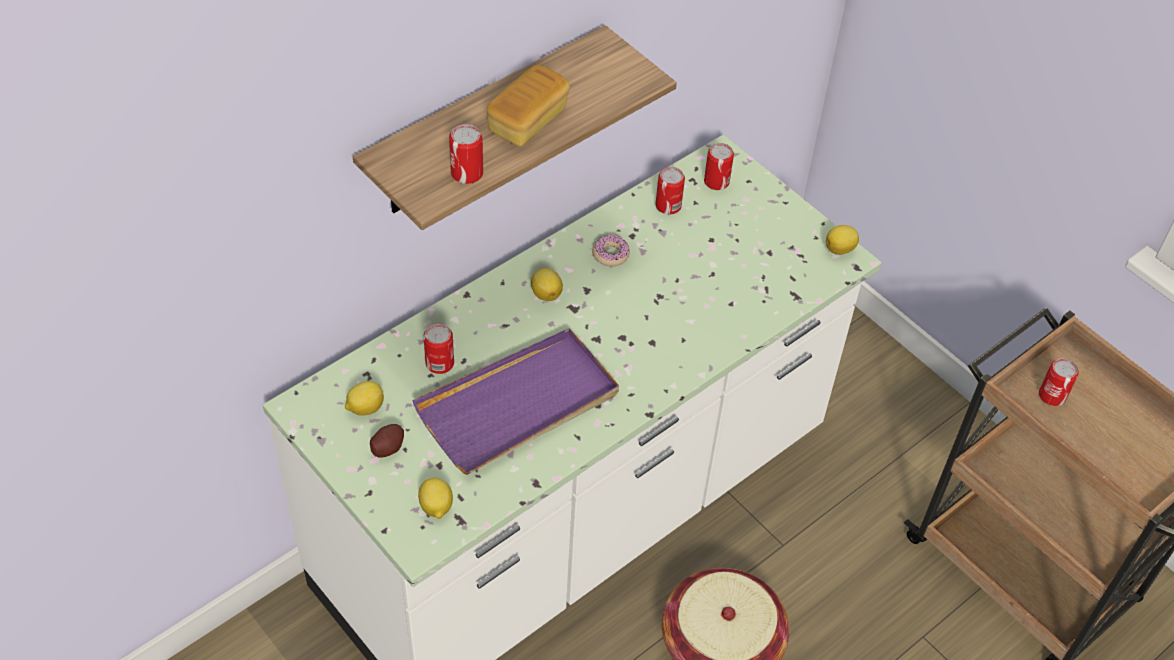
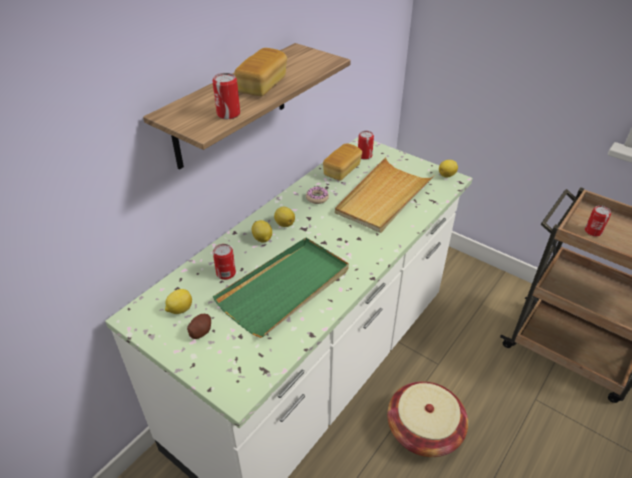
camera: 10 degrees left, 10 degrees down
(436, 507) = (244, 365): lemon -> lemon (262, 239)
(519, 405) = (285, 288): purple tray -> green tray
(668, 206) = (342, 170): can -> bread
(717, 274) = (383, 198): none -> beige tray

